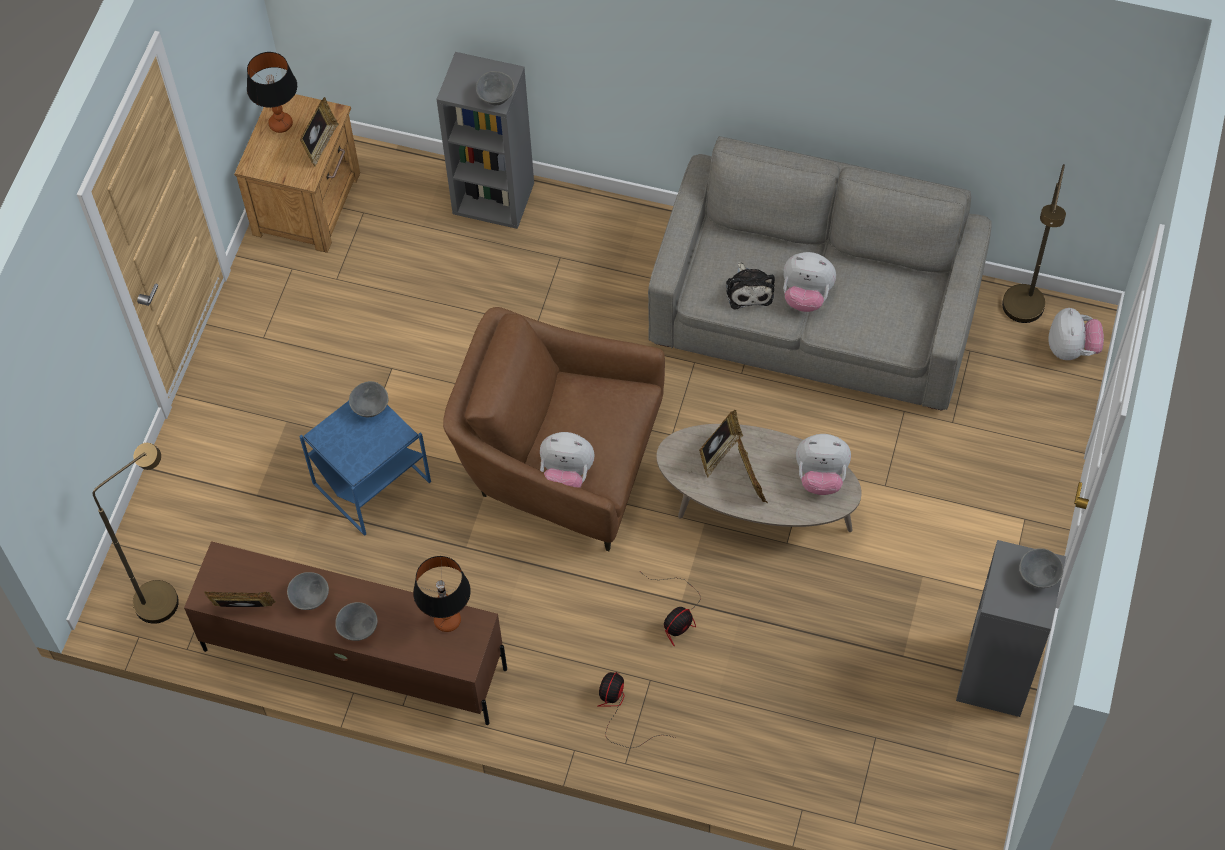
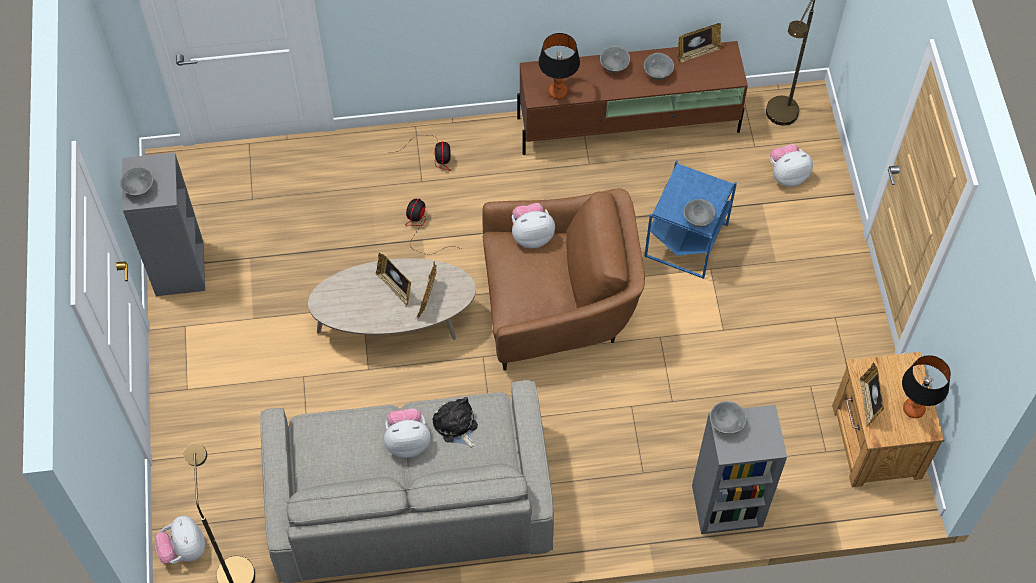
camera: 155 degrees right, 0 degrees up
(821, 476) = (343, 309): plush toy -> plush toy (787, 175)

